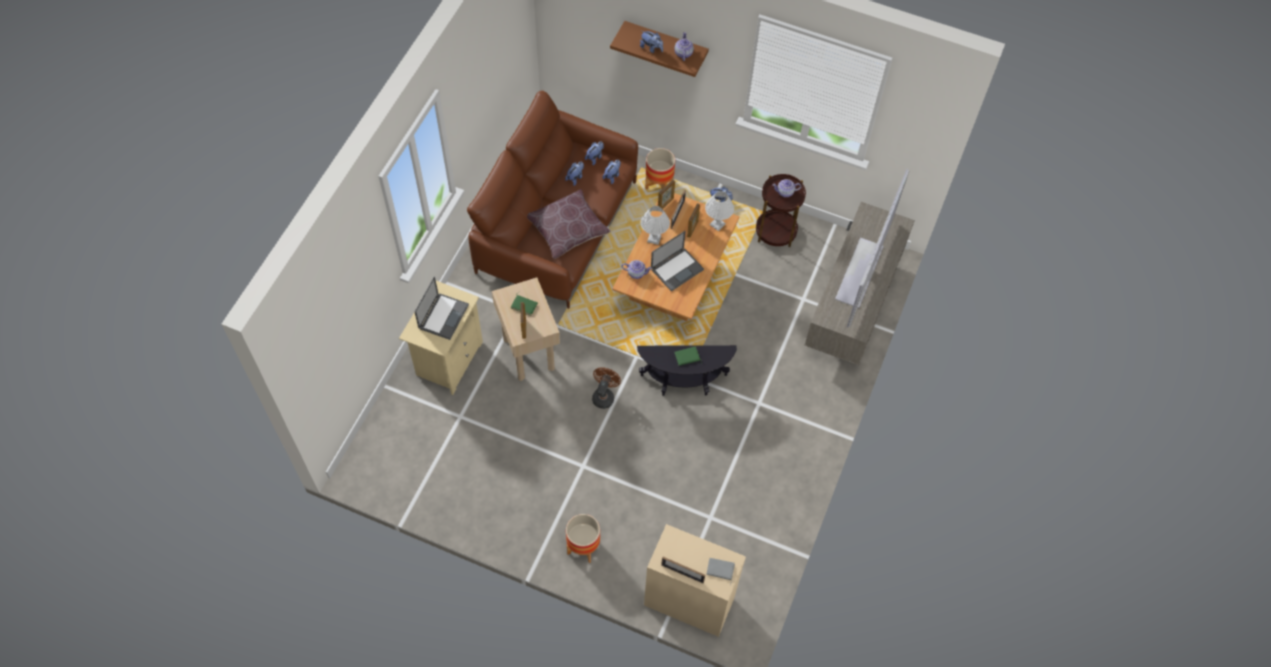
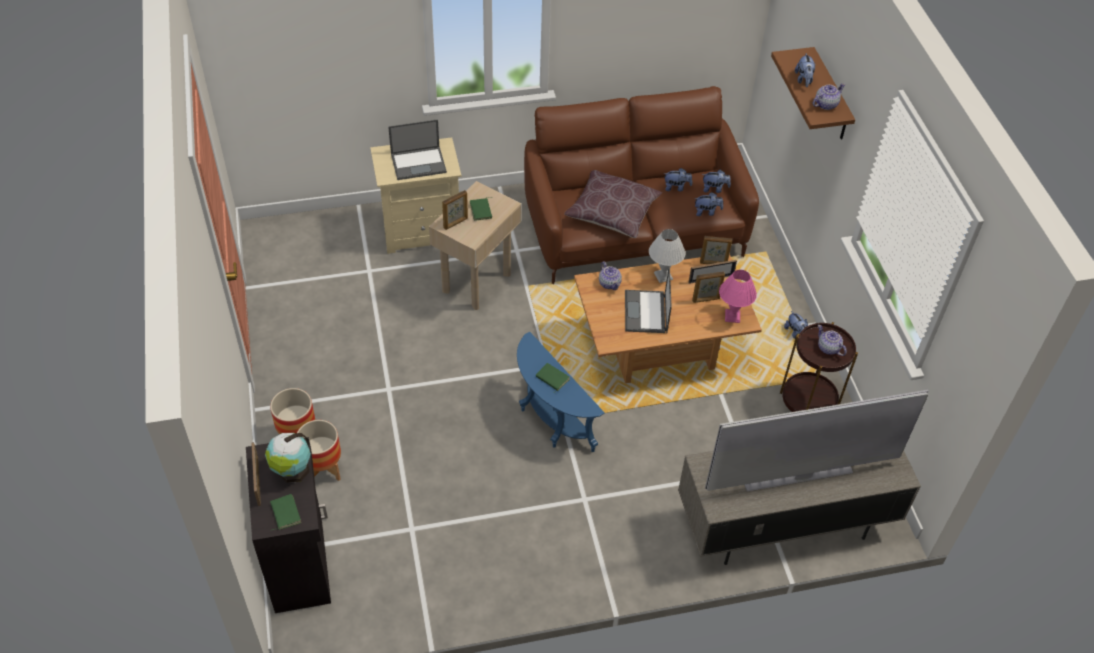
camera: 55 degrees right, 10 degrees down
(604, 395) = (480, 363): brown fan -> none
(659, 184) = (761, 276): planter -> planter (323, 470)
(677, 269) = (646, 312): laptop -> laptop turned 75 degrees clockwise
(684, 383) = (550, 420): black side table -> blue side table
(688, 548) = (292, 471): none -> globe
(689, 600) = (300, 562): beige cabinet -> black cabinet
(717, 224) = (733, 316): white table lamp -> pink table lamp
(720, 570) = (284, 513): grey book -> green book

